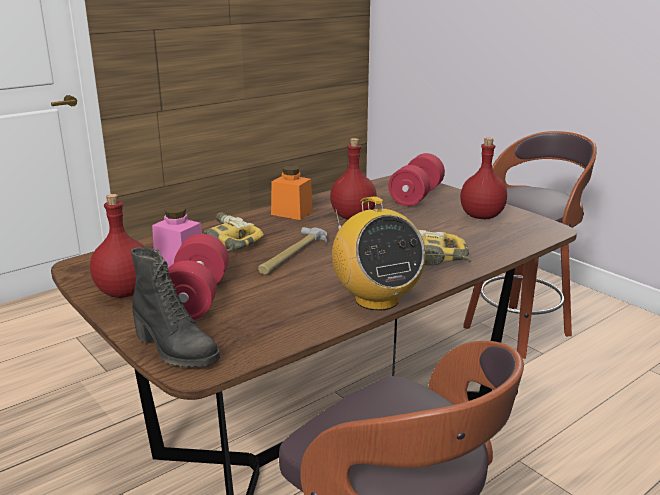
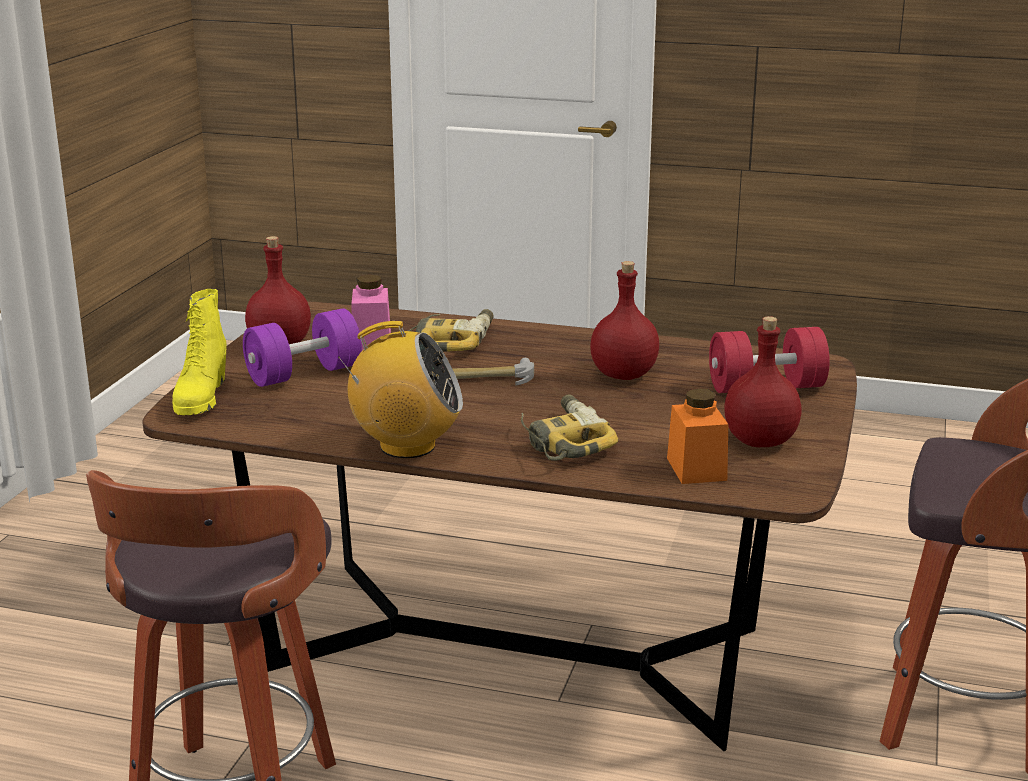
camera: 55 degrees right, 0 degrees up
(174, 350) = (201, 399): black boot -> yellow boot
(196, 298) = (304, 374): red dumbbell -> purple dumbbell
(292, 213) = (581, 344): orange jar -> orange jar (696, 469)
(376, 300) = (406, 446): radio -> radio turned 120 degrees counterclockwise

